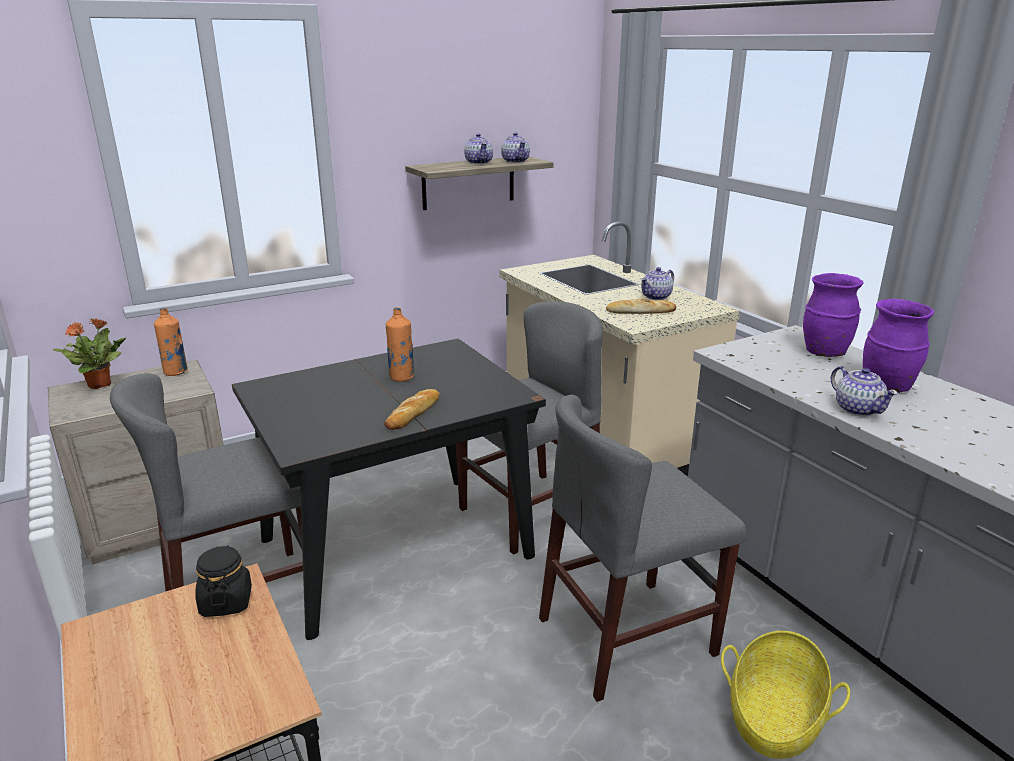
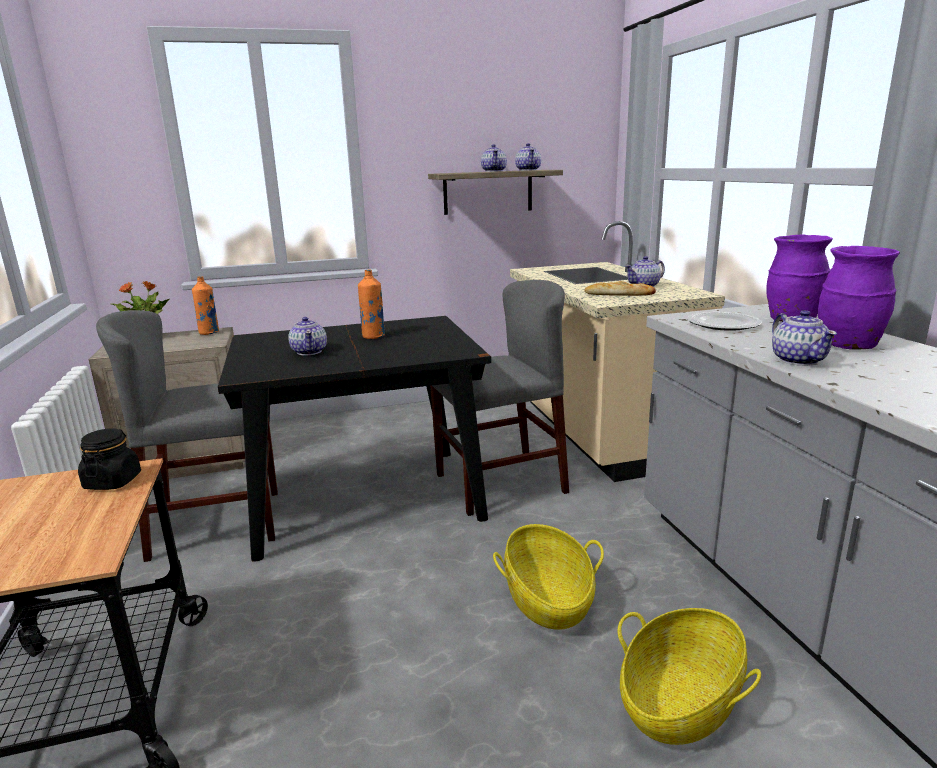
camera: 15 degrees right, 5 degrees down
(346, 406) = (309, 351): none -> teapot
(413, 413) = (362, 359): bread -> none
(627, 636) = (547, 599): grey chair -> basket
(770, 361) = (724, 324): none -> plate

